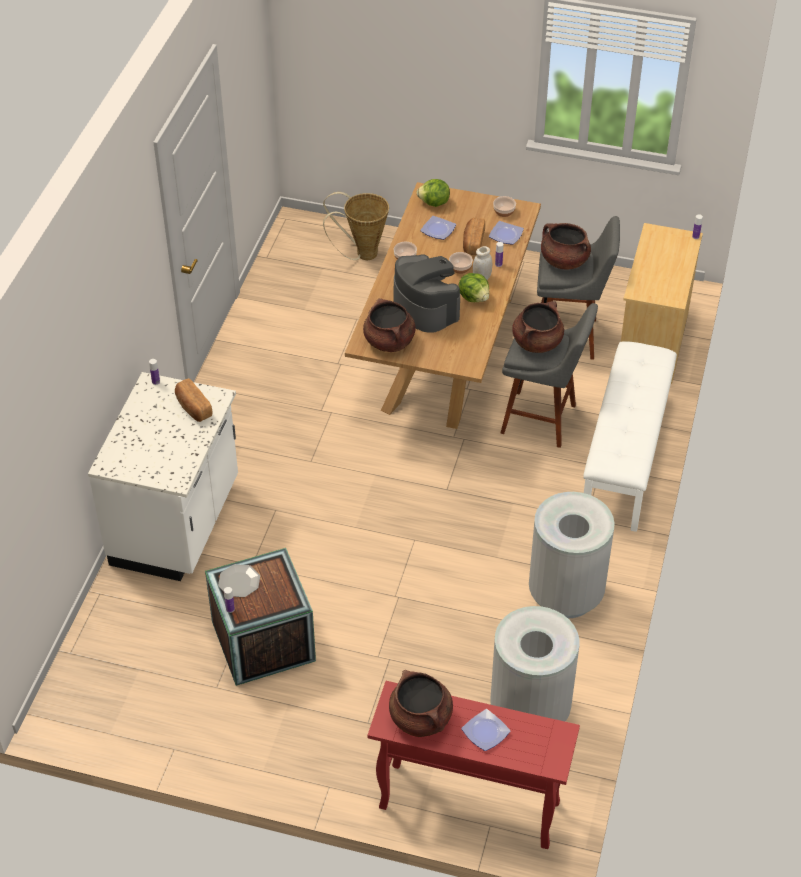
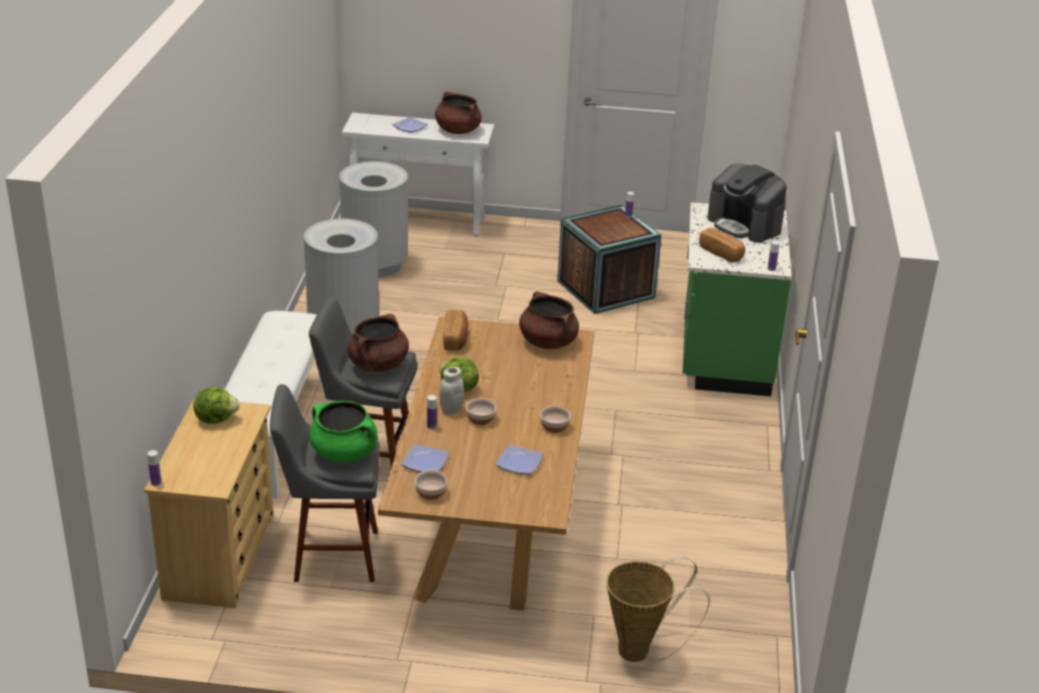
camera: 170 degrees right, 15 degrees down
(177, 524) = (723, 355): white counter -> green counter
(239, 581) = (629, 230): plate -> none
(425, 307) = (514, 375): coffee machine -> coffee machine (745, 225)
(434, 203) = (533, 498): lettuce -> lettuce (216, 418)
(467, 805) = (420, 221): red console table -> white console table
(473, 243) = (469, 449): bread -> bread (456, 339)
(564, 261) = (344, 453): brown cooking pot -> green cooking pot

